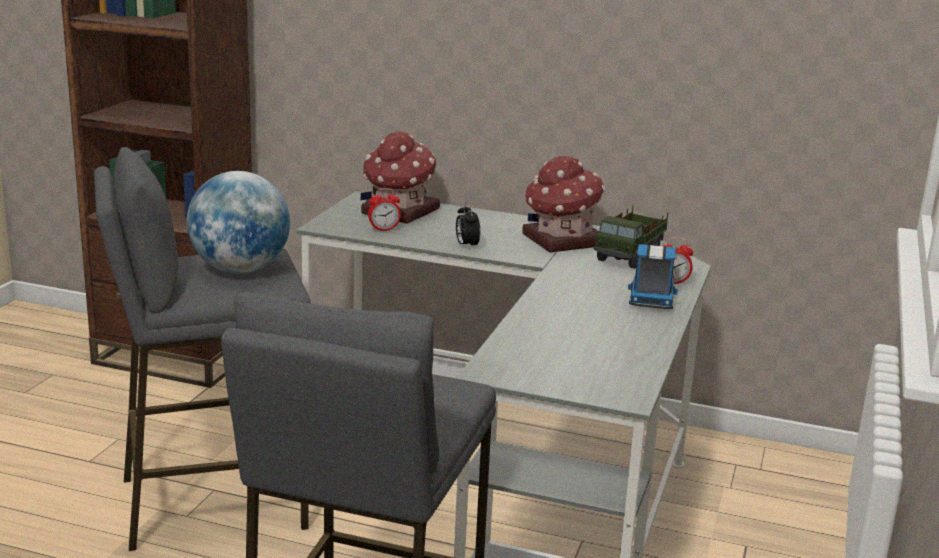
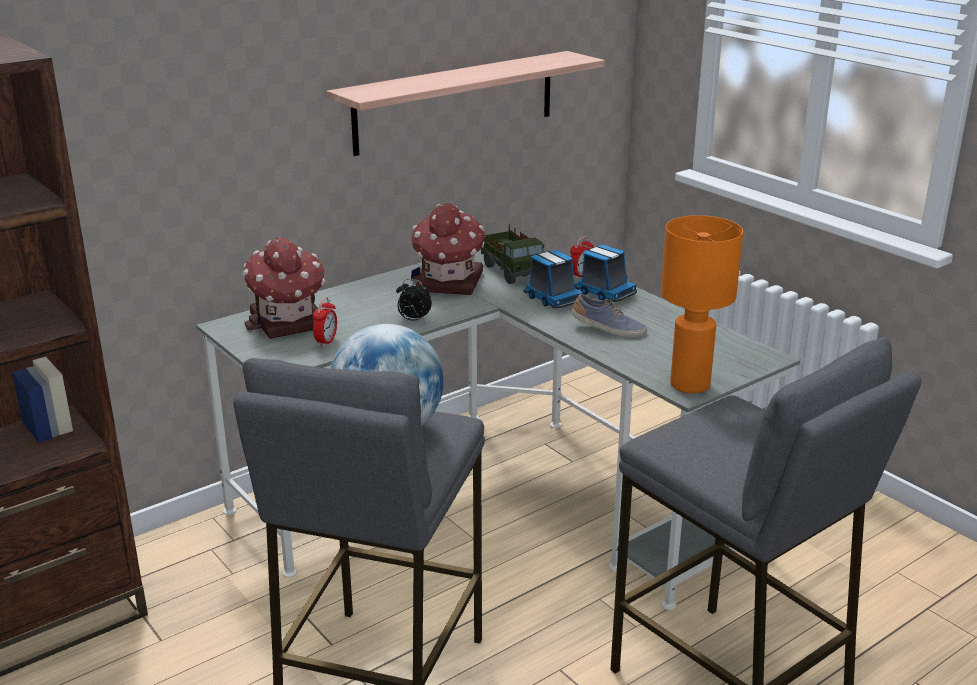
camera: 55 degrees left, 5 degrees up
(503, 371) = (689, 385): none -> orange table lamp
(569, 316) = (608, 330): none -> shoe
(599, 282) = (552, 298): none -> toy truck
(656, 69) = (456, 102): none -> shelf

